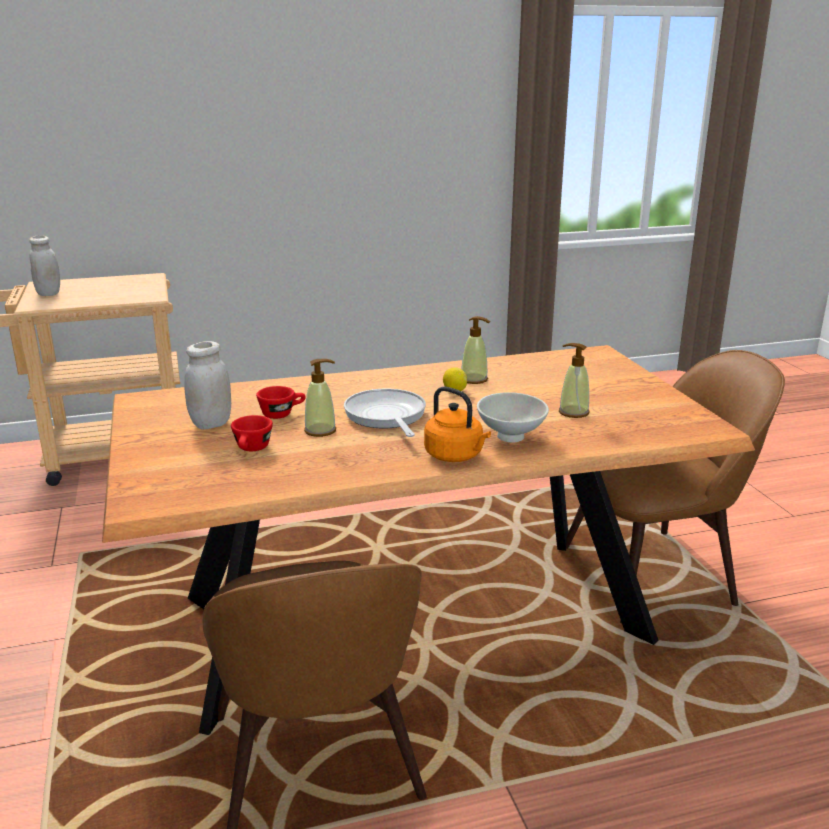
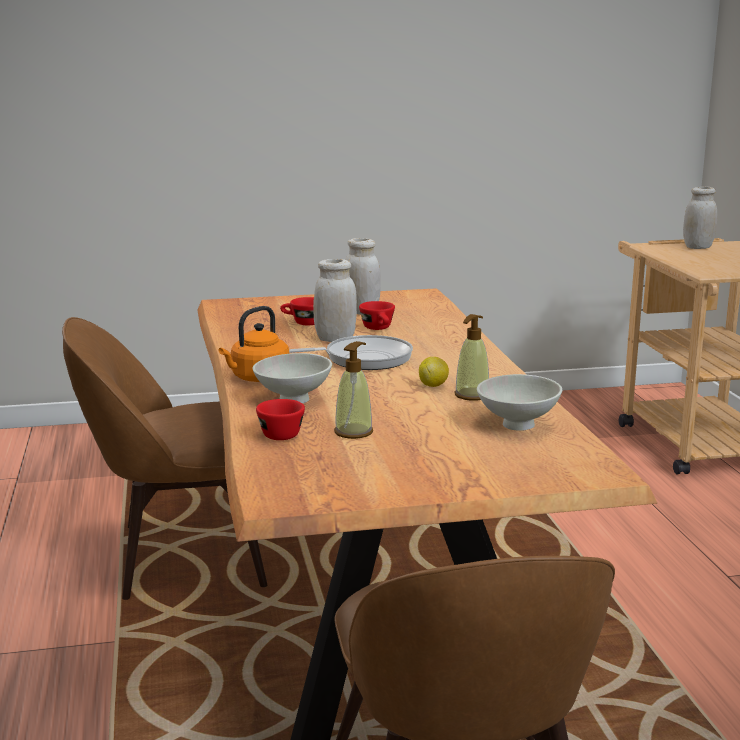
camera: 95 degrees right, 5 degrees down
(320, 430) = (335, 339): soap dispenser -> white jar
(532, 368) = (518, 426): none -> white bowl
(592, 436) = (279, 433): none -> red cup

